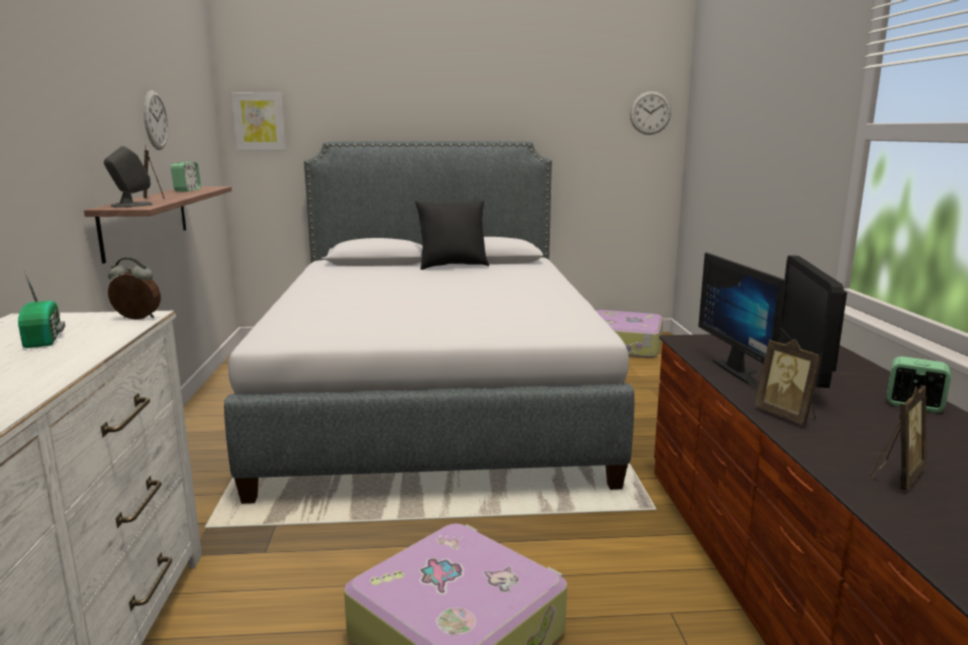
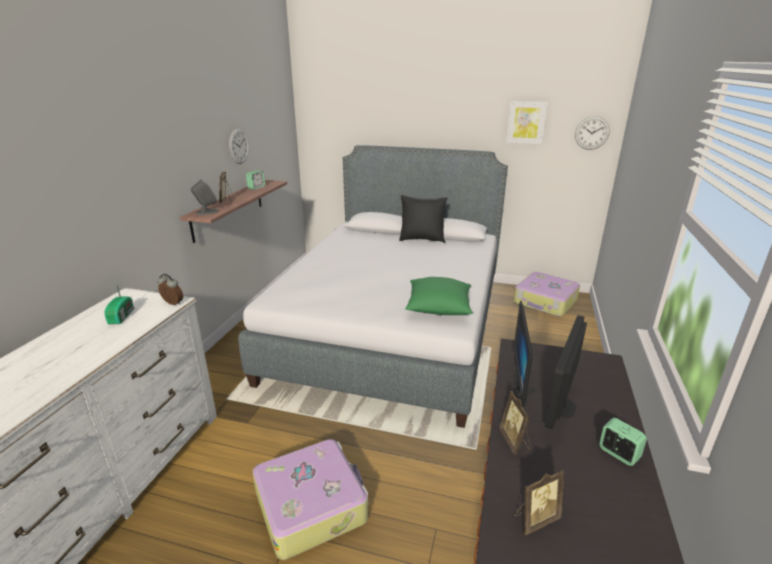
camera: 20 degrees right, 10 degrees up
(259, 121) = (319, 128): picture -> picture (526, 122)
(547, 319) = (438, 308): none -> green pillow

